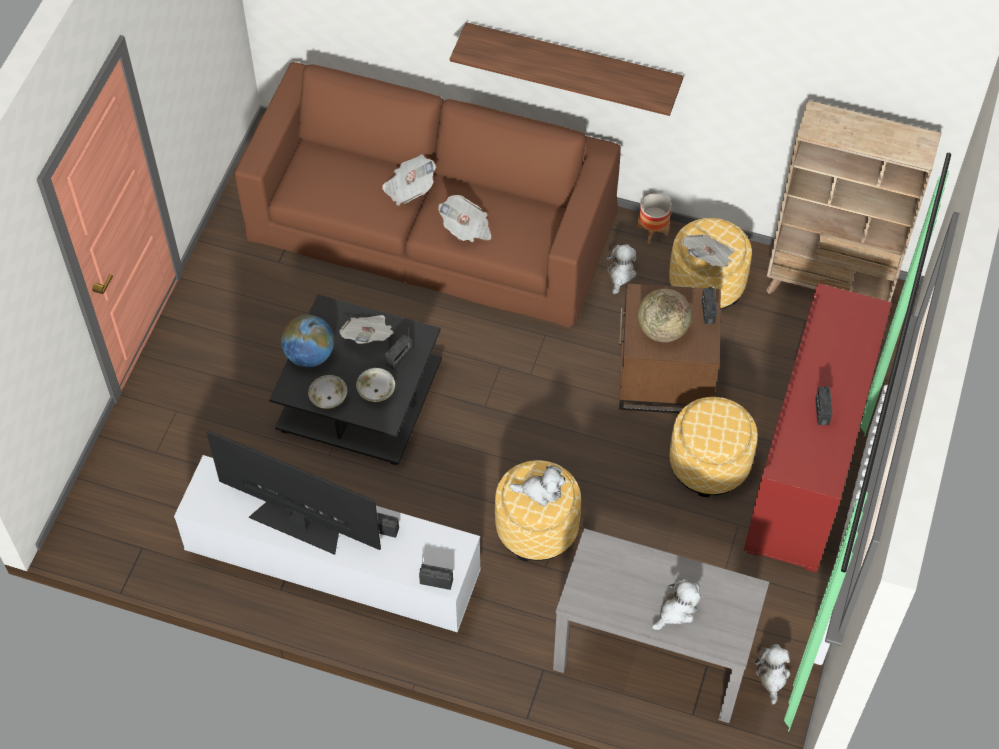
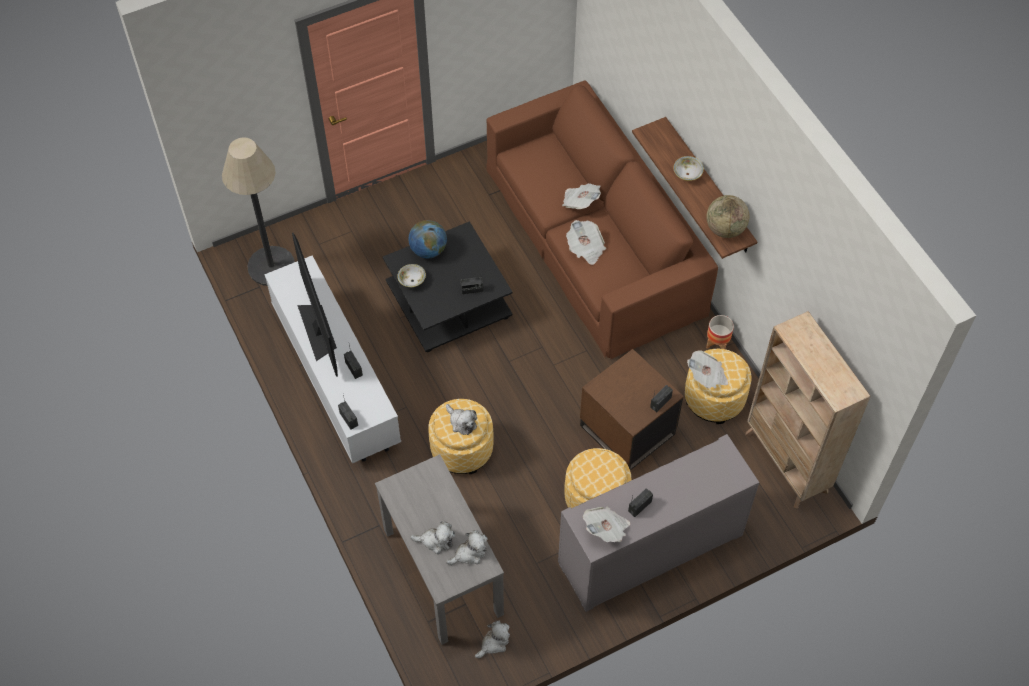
camera: 45 degrees right, 0 degrees up
(129, 516) = (271, 266): none -> floor lamp
(368, 336) = (469, 265): newspaper -> newspaper (606, 529)
(376, 391) = (440, 297): bowl -> bowl (687, 174)
(620, 274) = (669, 352): plush toy -> plush toy (469, 553)
(662, 330) = (621, 390): globe -> globe (725, 229)
(806, 465) = (650, 549): red cabinet -> grey cabinet

